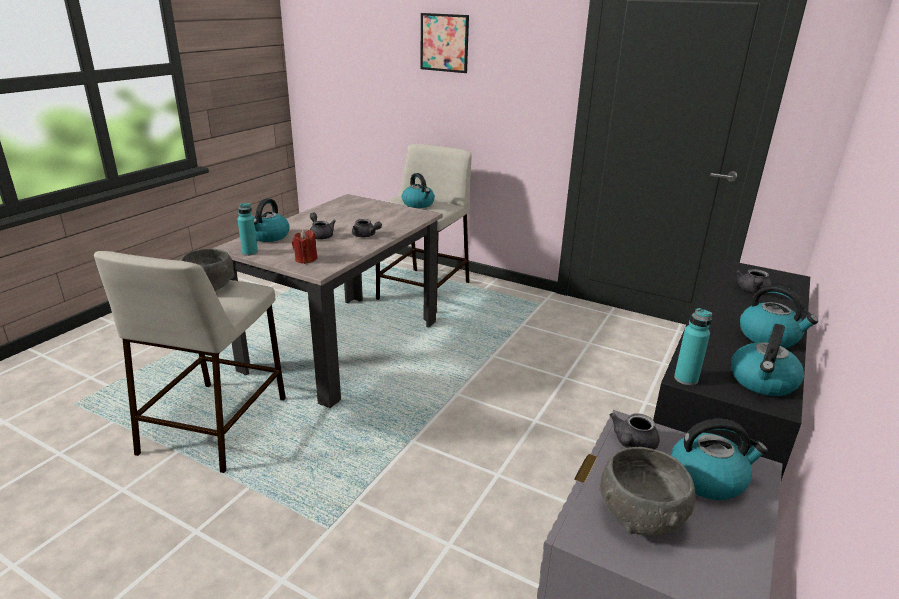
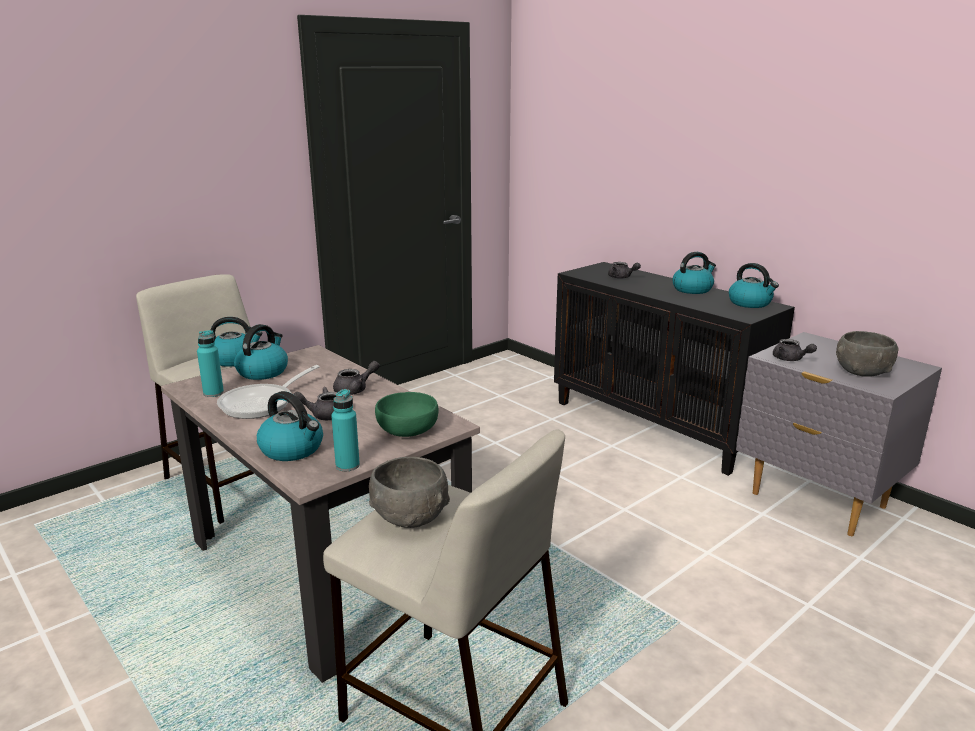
camera: 70 degrees left, 5 degrees down
(306, 259) = (406, 430): red candle -> green bowl
(331, 218) = (262, 403): none -> frying pan
(444, 43) = (116, 139): picture -> none
(686, 379) = (747, 317): turquoise bottle -> turquoise bottle (213, 393)
(708, 478) = (822, 350): kettle -> kettle (263, 371)

